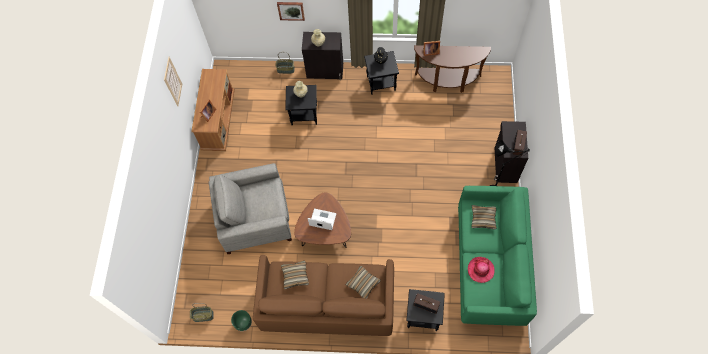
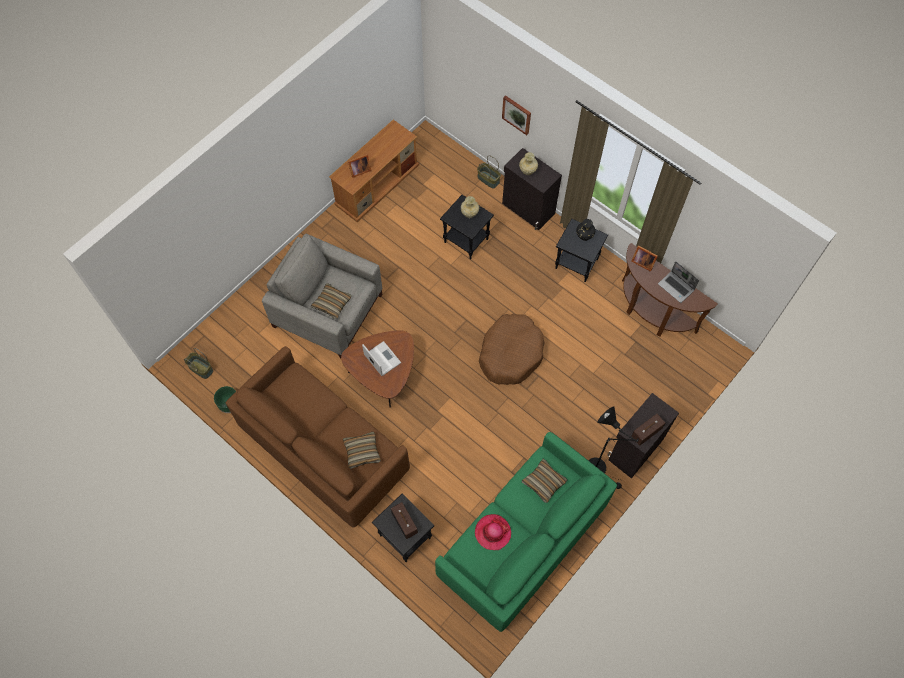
camera: 35 degrees right, 0 degrees up
(173, 82) = (328, 109): picture -> none
(295, 276) = (304, 393): pillow -> pillow (332, 303)
(389, 162) = (510, 353): none -> brown dog bed
(461, 53) = (676, 287): none -> laptop

